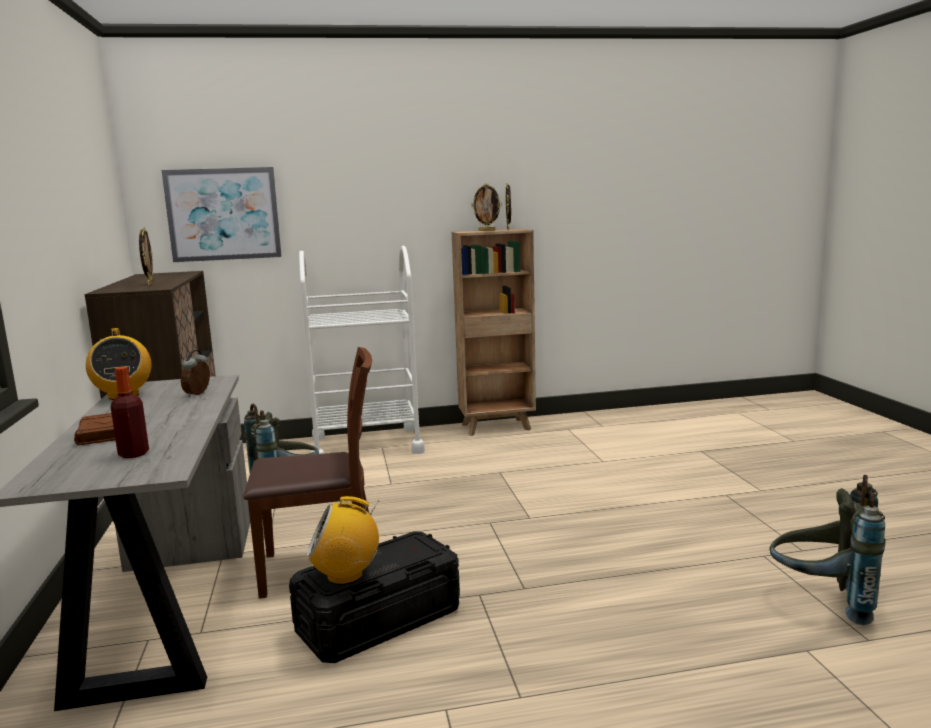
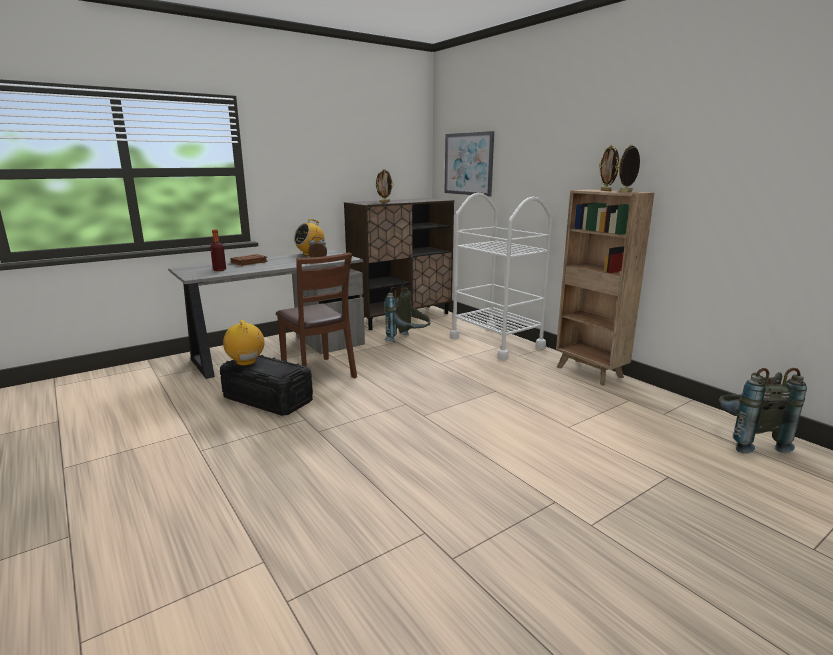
camera: 65 degrees right, 5 degrees up
(822, 601) = (349, 572): grey backpack -> grey backpack (746, 440)

